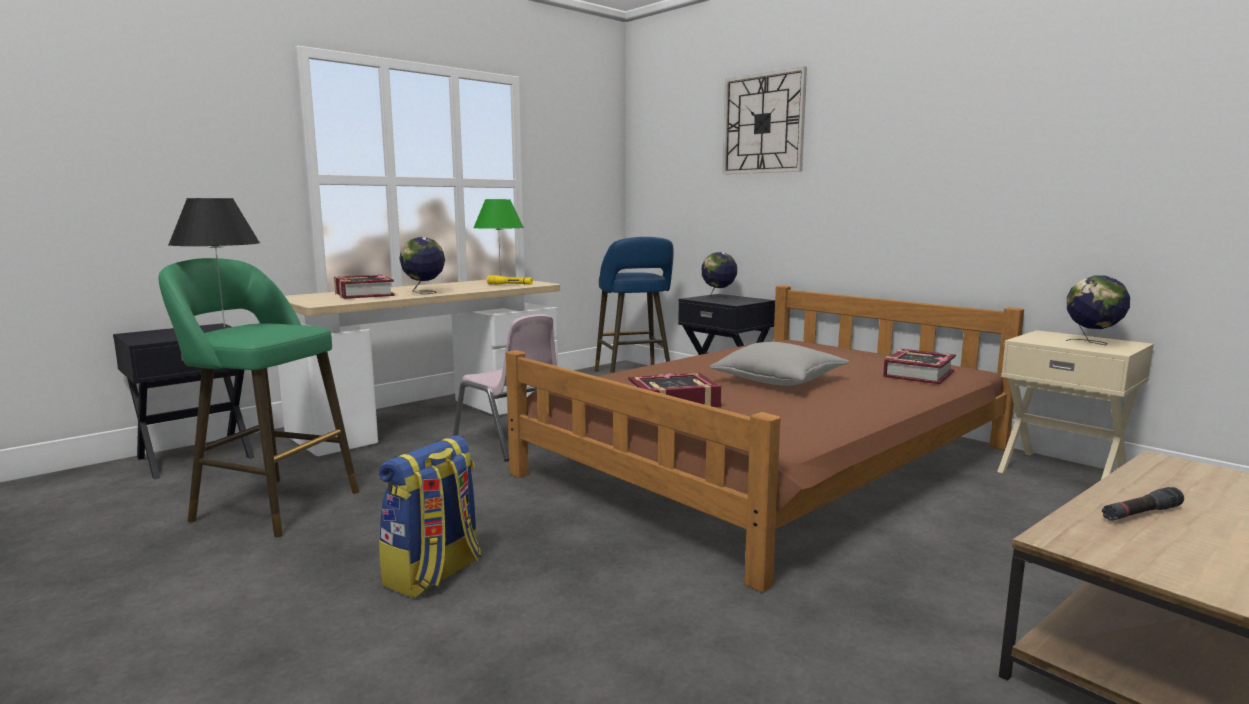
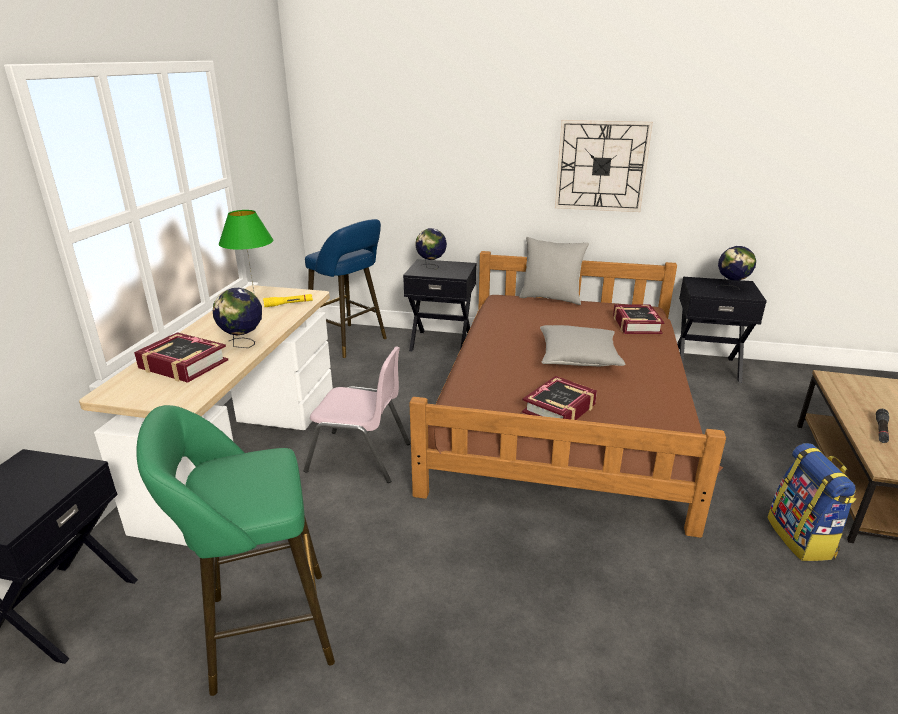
camera: 35 degrees left, 15 degrees up
(224, 327) = (197, 493): black table lamp -> none
(434, 574) = (512, 630): backpack -> backpack (801, 538)
(763, 123) = (457, 110): wall clock -> wall clock (601, 166)
(850, 348) = (551, 298): none -> grey pillow
(1062, 473) = (705, 366): beige nightstand -> black nightstand

